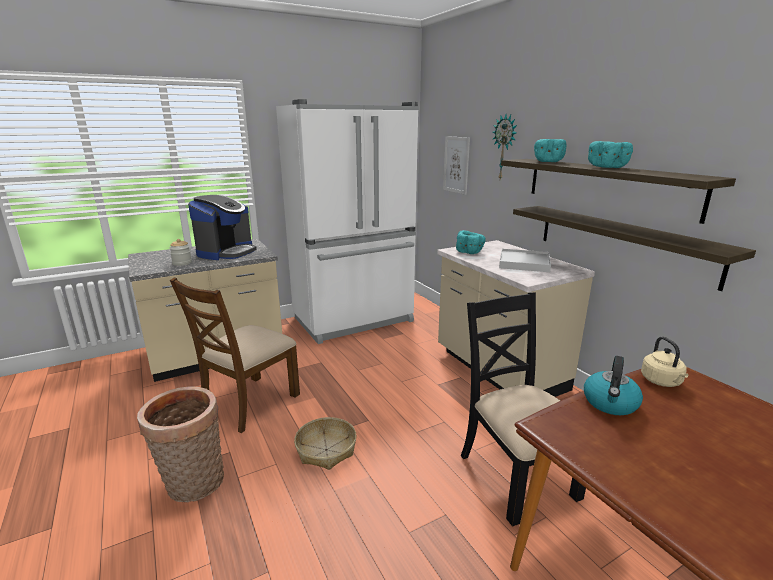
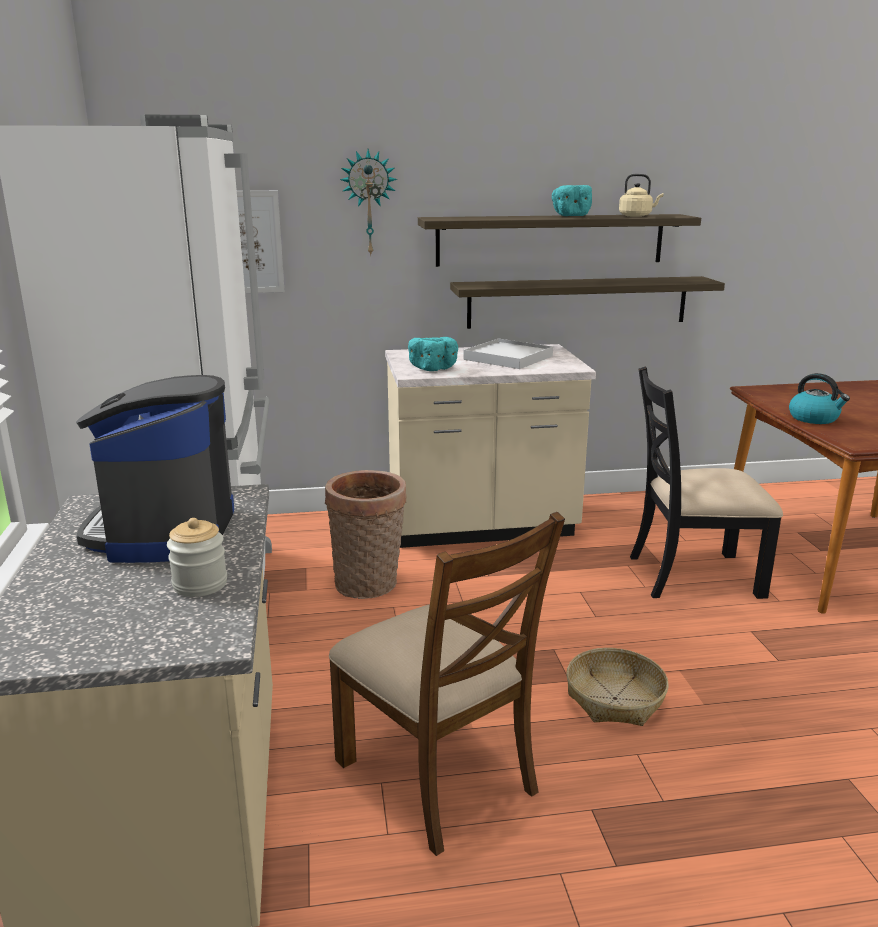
camera: 70 degrees left, 0 degrees up
(193, 485) = (676, 860): basket -> basket (369, 585)
(227, 252) = (164, 530): coffee machine -> coffee machine turned 135 degrees counterclockwise
(547, 162) = (484, 217): turquoise bowl -> none
(662, 382) = (774, 397): beige kettle -> beige kettle (637, 216)

